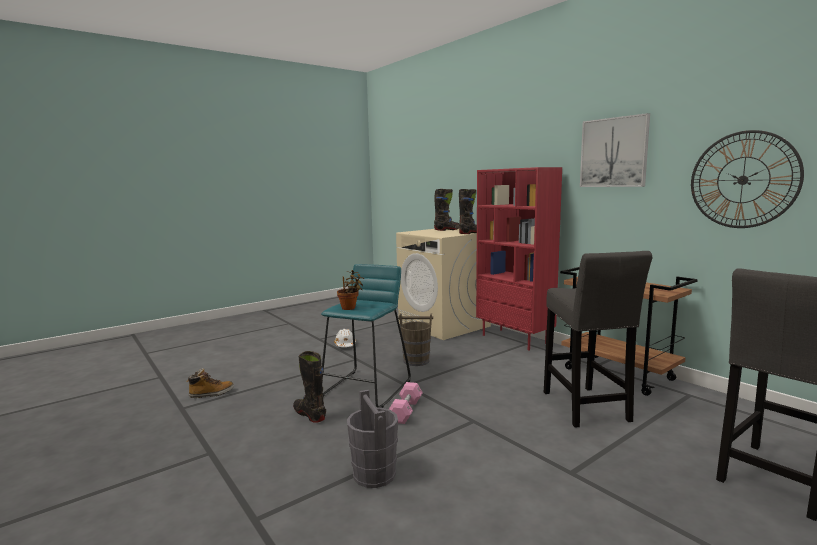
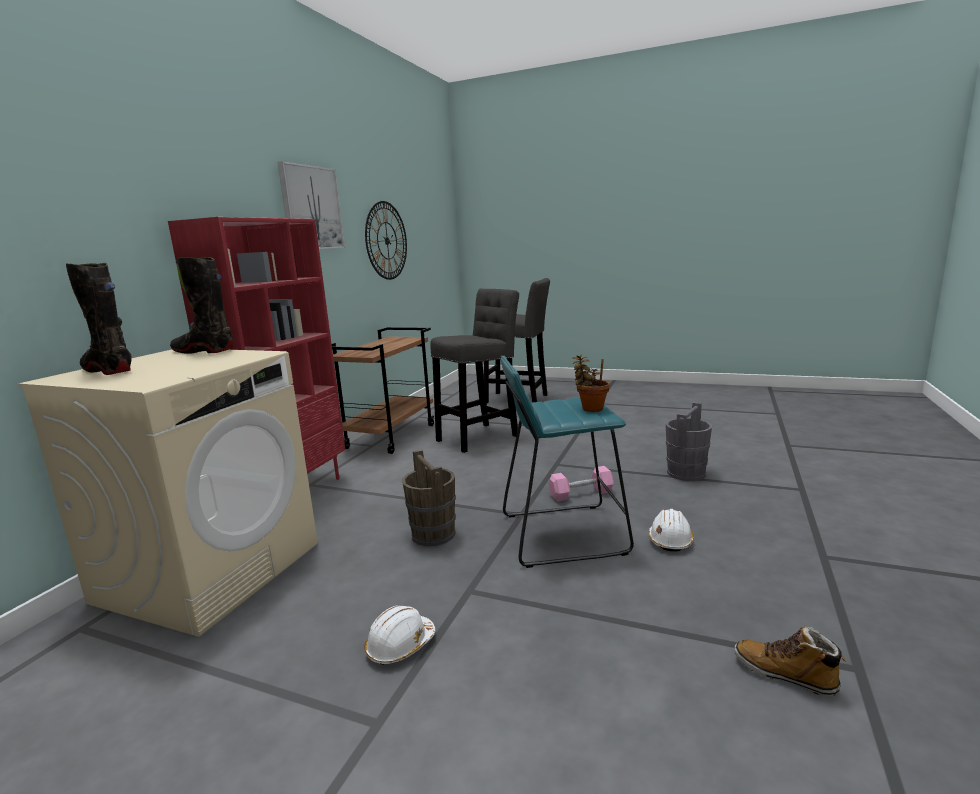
camera: 120 degrees left, 5 degrees up
(310, 414) = (670, 540): black boot -> white hard hat

